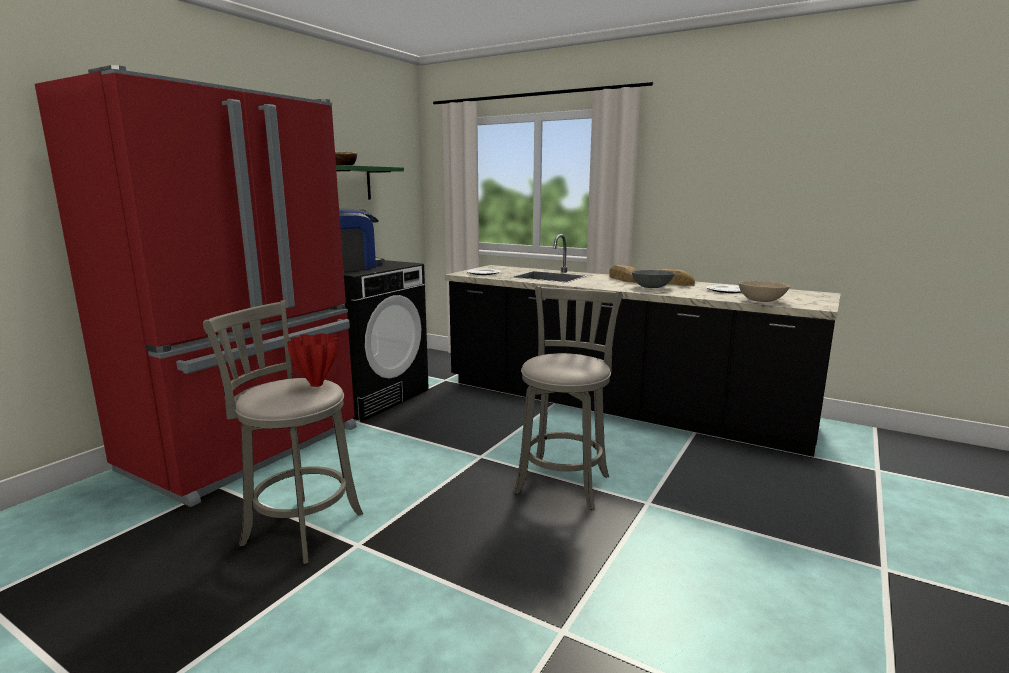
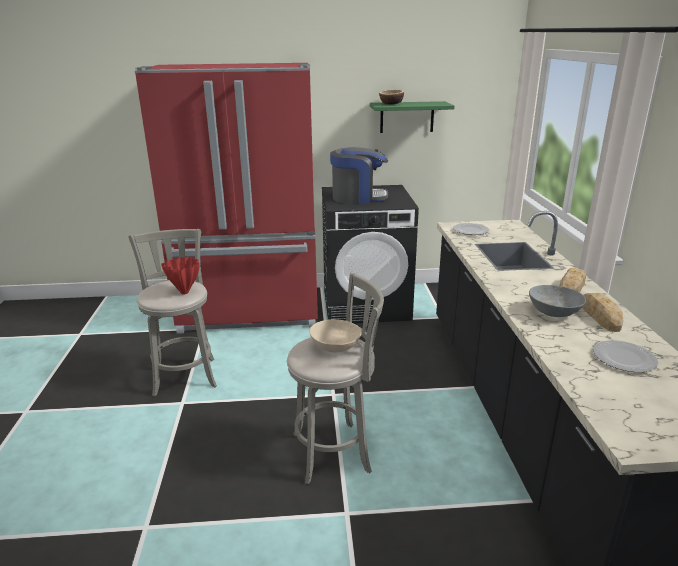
camera: 55 degrees right, 10 degrees up
(762, 300) = (598, 393): beige bowl -> beige bowl (335, 347)

